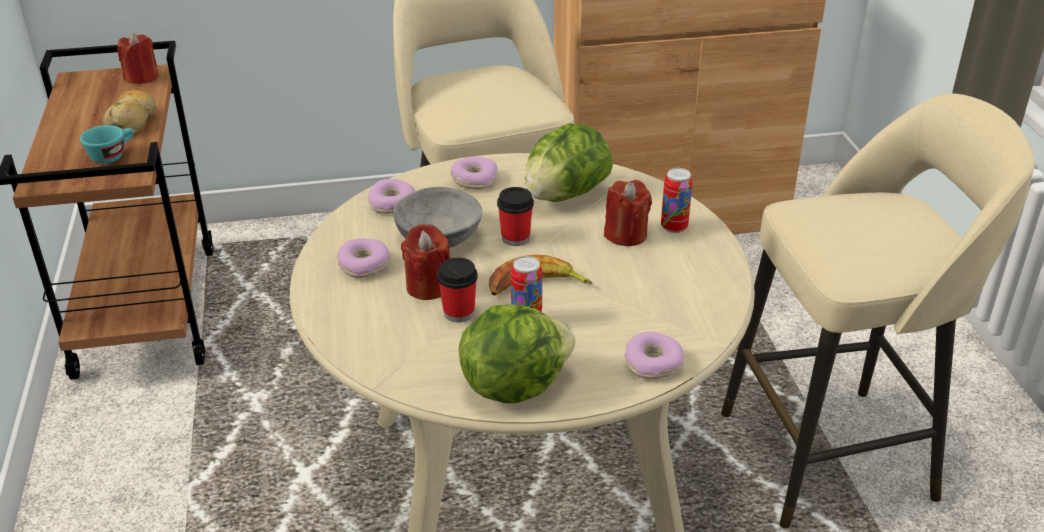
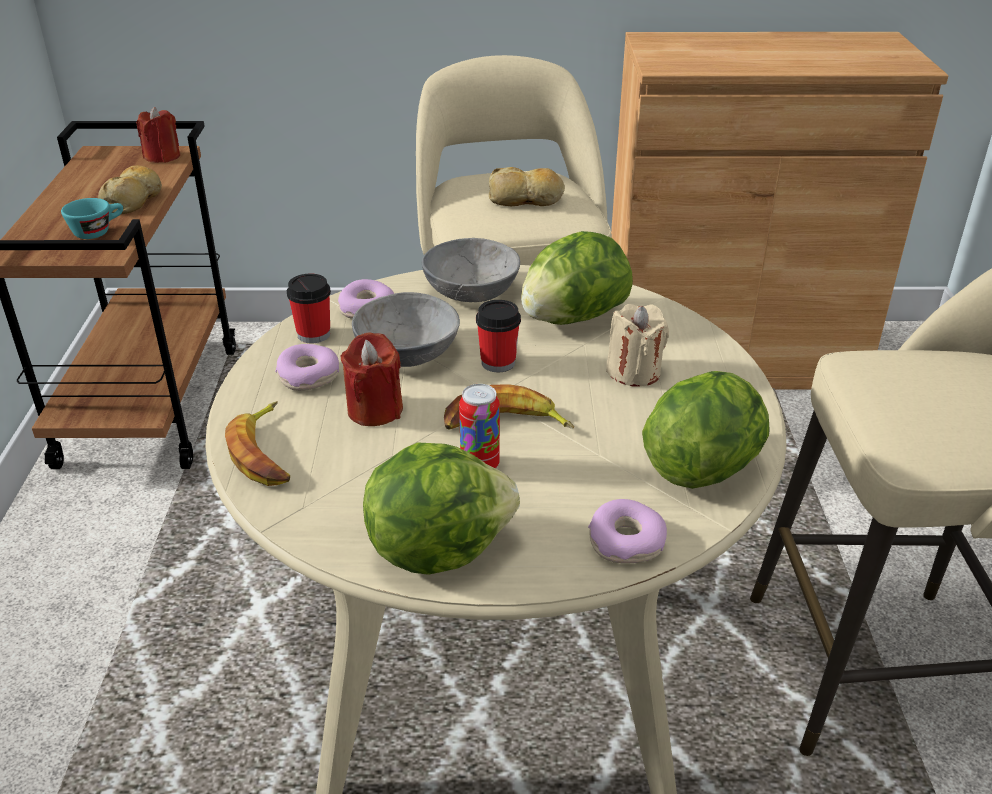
camera: 10 degrees right, 0 degrees up
(352, 329) = (265, 452): none -> banana
(459, 313) = (400, 446): cup -> cup (313, 334)
(474, 180) = (470, 291): donut -> grey bowl
(496, 93) = (526, 199): none -> bread
(625, 234) = (634, 372): red candle -> beige candle
(674, 227) = (697, 369): can -> none
(696, 302) = (703, 467): none -> lettuce

